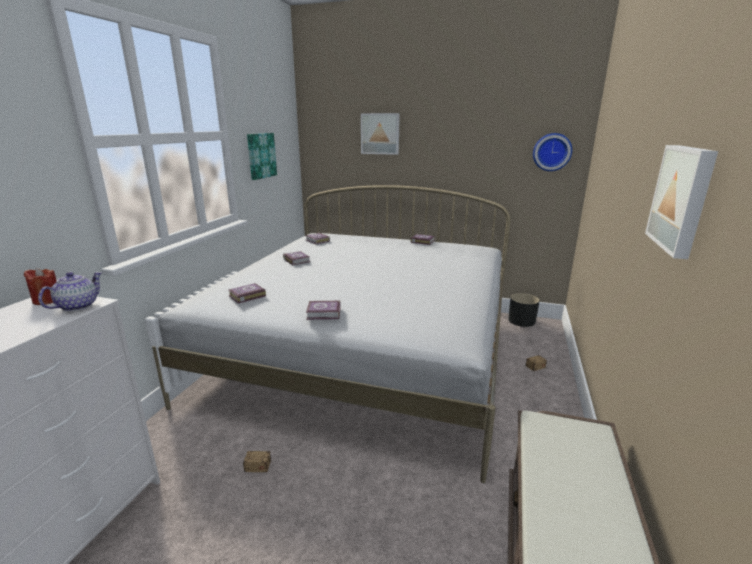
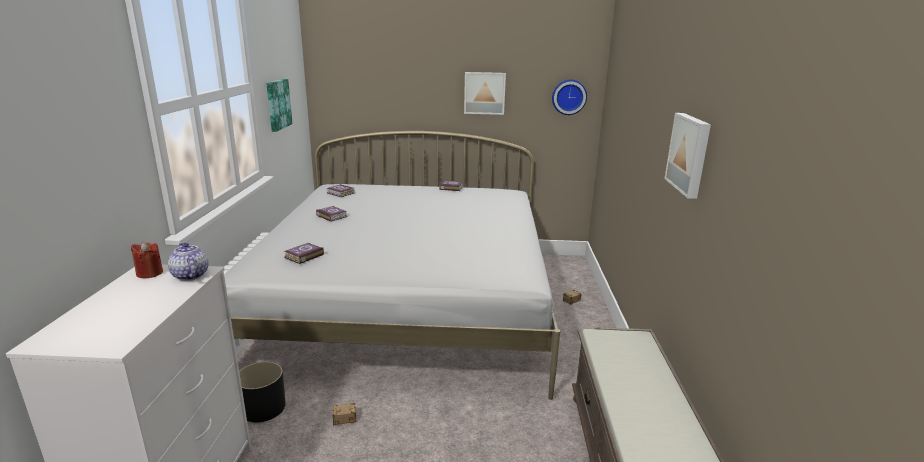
camera: 15 degrees left, 0 degrees up
(78, 306) = (189, 275): teapot -> teapot turned 45 degrees counterclockwise
(324, 314) = (394, 266): book -> none
(380, 133) = (399, 77): picture -> picture (484, 93)
(521, 321) = (550, 260): black planter -> black planter (263, 407)

